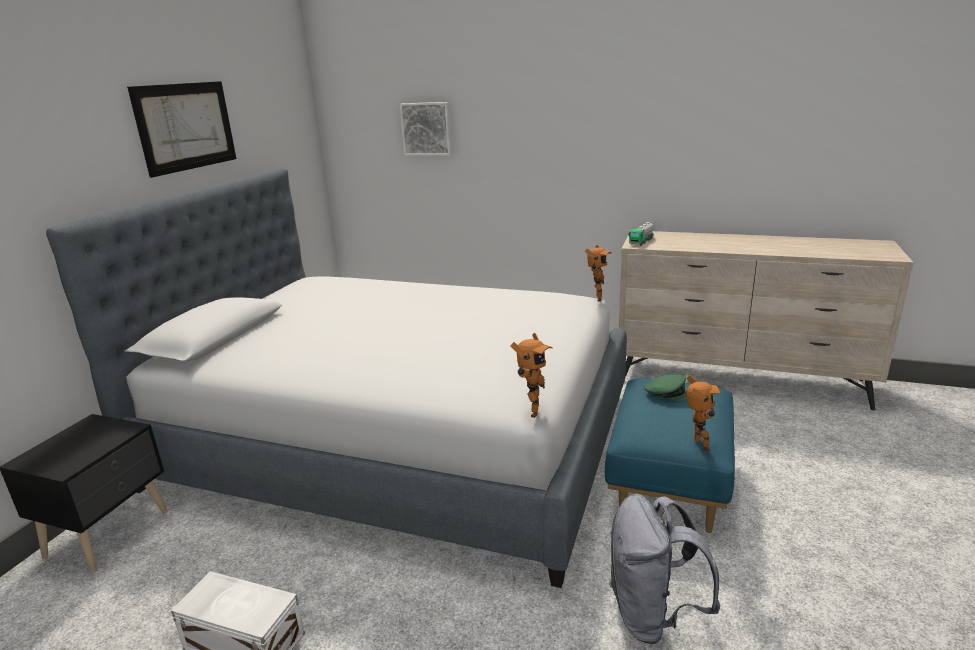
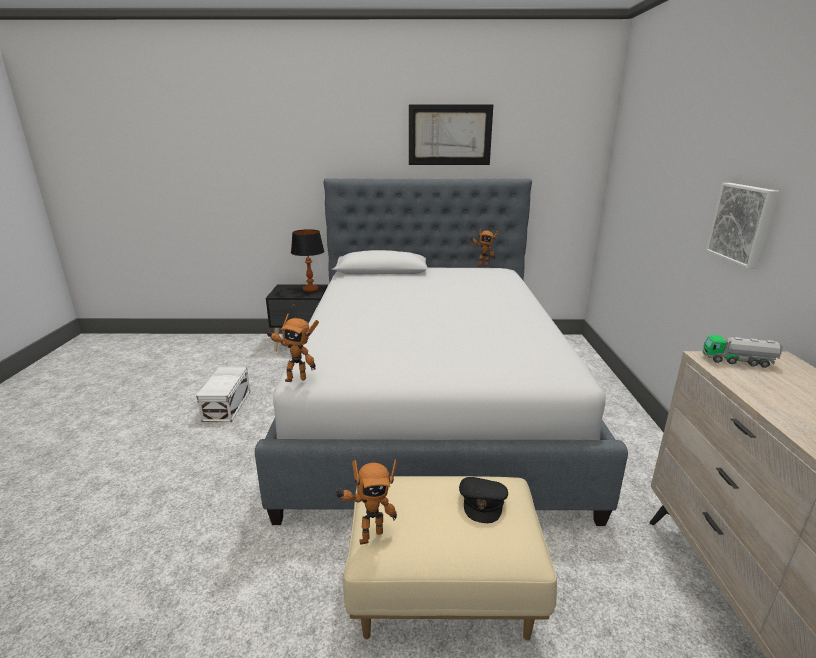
camera: 70 degrees right, 0 degrees up
(97, 431) = (310, 290): none -> table lamp
(427, 129) = (659, 162): picture -> picture (743, 224)
(596, 298) = (584, 383): toy robot -> toy robot (482, 265)
(653, 615) = (241, 591): grey backpack -> none
(666, 393) = (483, 502): green cap -> black cap
(667, 483) = (444, 590): blue ottoman -> beige ottoman

